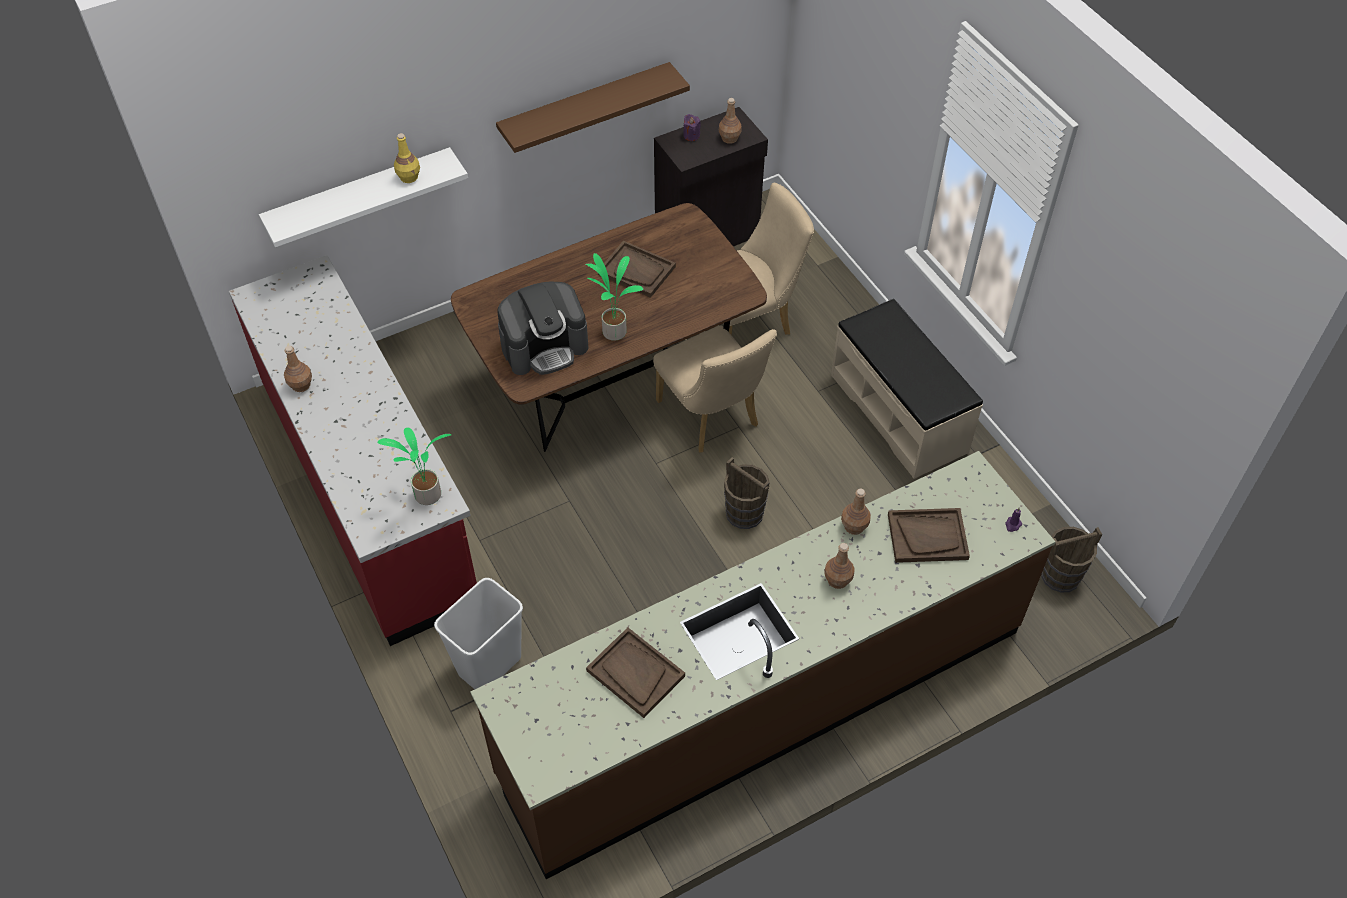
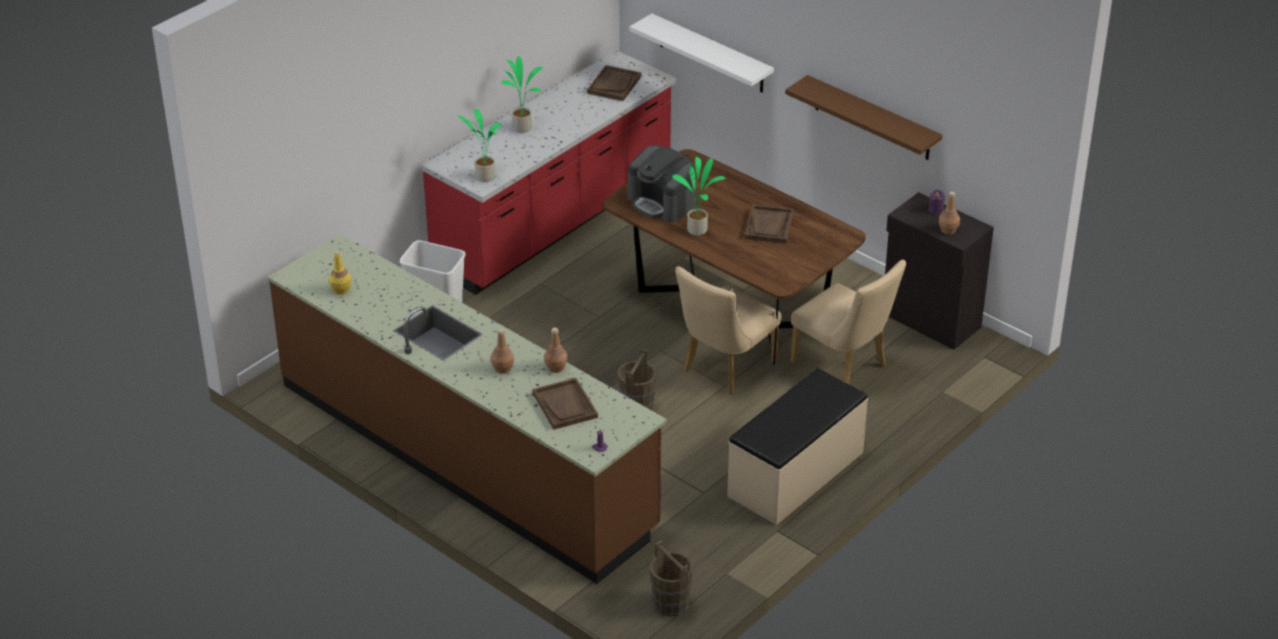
camera: 70 degrees right, 15 degrees down
(301, 385) = (550, 102): brown bottle -> none
(339, 427) = (522, 127): none -> potted plant
(409, 177) = (729, 59): yellow bottle -> yellow bottle (341, 290)
(635, 673) = (382, 295): brown tray -> brown tray (614, 85)

